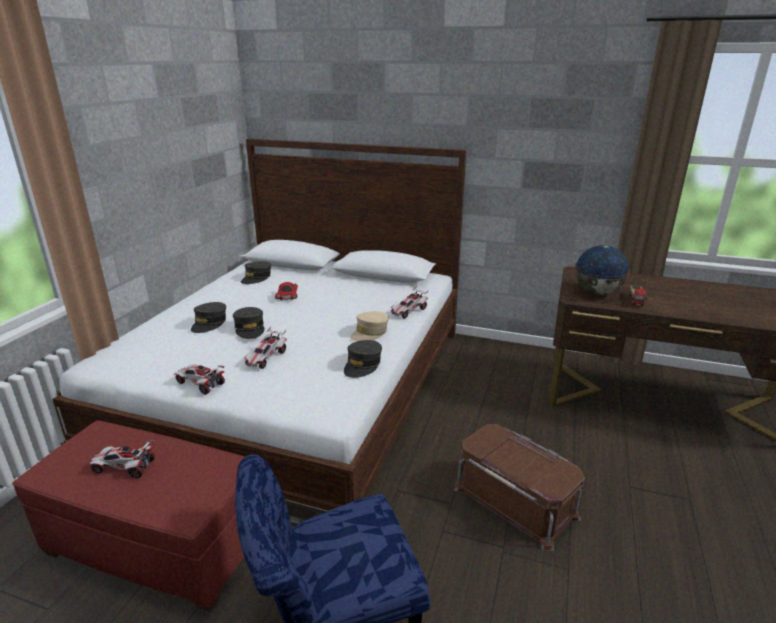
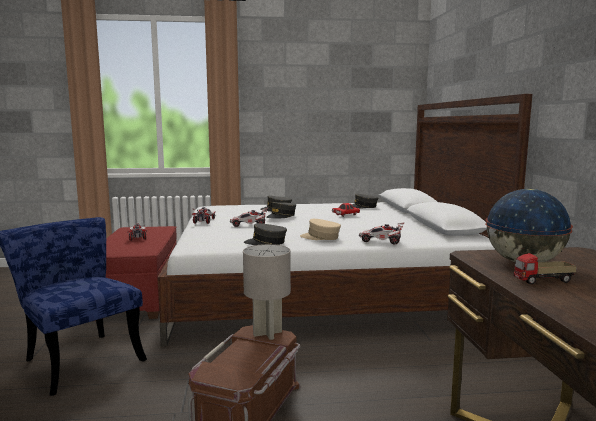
camera: 65 degrees right, 15 degrees down
(487, 437) = (267, 333): none -> grey table lamp

